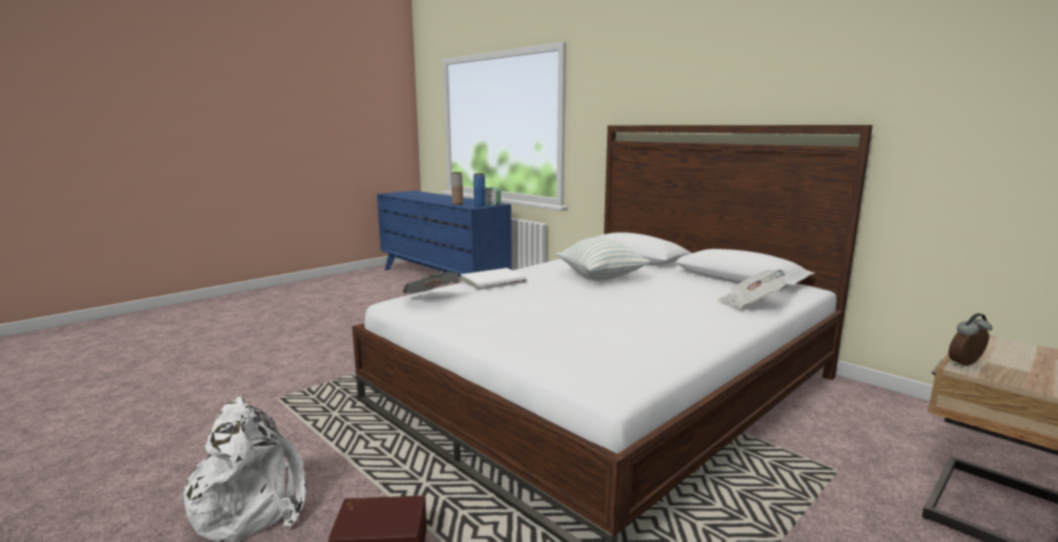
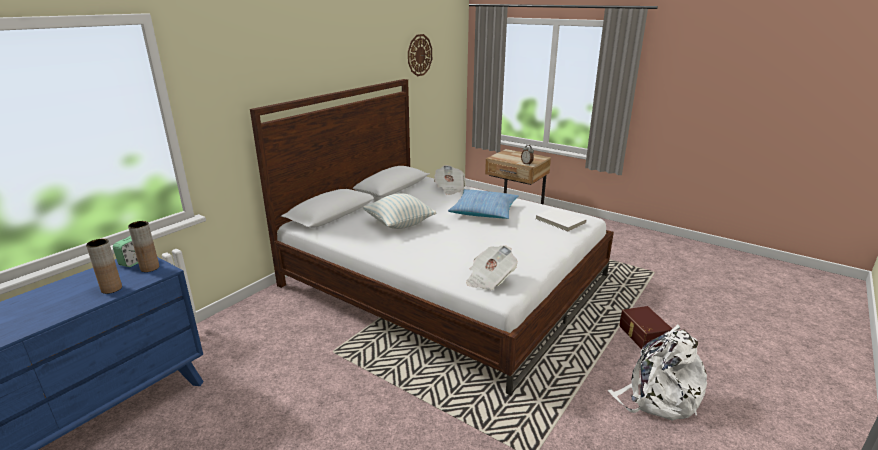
camera: 100 degrees left, 10 degrees up
(479, 206) = (150, 268): blue vase -> brown vase
(492, 281) = (427, 261): white book -> white book (559, 221)
(645, 315) = (484, 211): none -> pillow
(953, 85) = (419, 55): none -> wall clock

